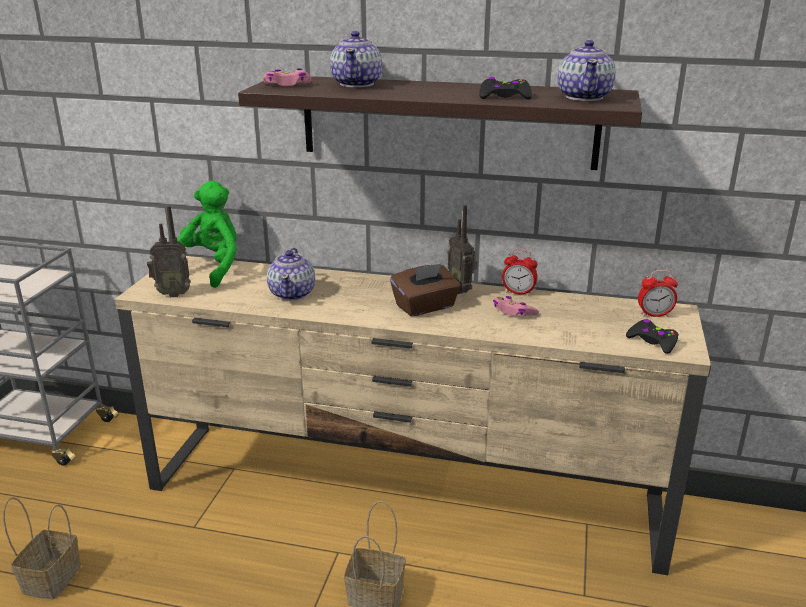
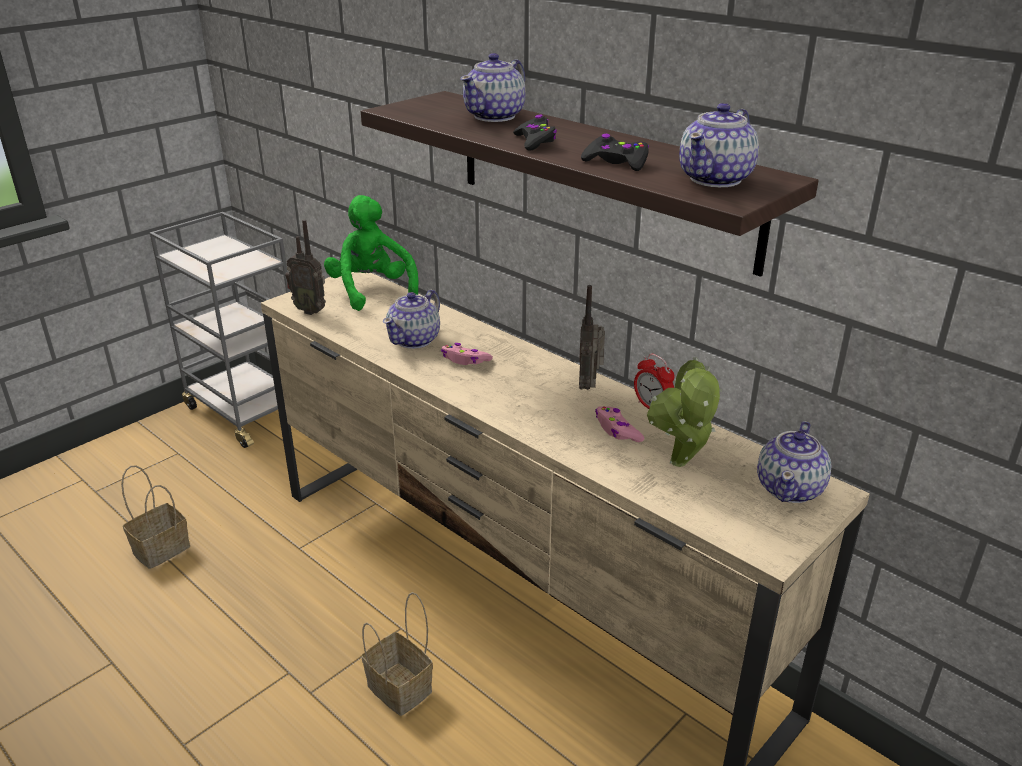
camera: 30 degrees right, 5 degrees up
(211, 269) = (372, 291): green plush toy -> green plush toy turned 75 degrees counterclockwise
(287, 85) = (423, 107): pink game controller -> pink game controller (465, 360)
(425, 307) = (527, 394): brown tissue box -> none
(578, 321) = (680, 466): none -> potted plant
(652, 342) = (743, 523): black game controller -> black game controller (535, 141)
(654, 315) = (790, 488): alarm clock -> teapot

